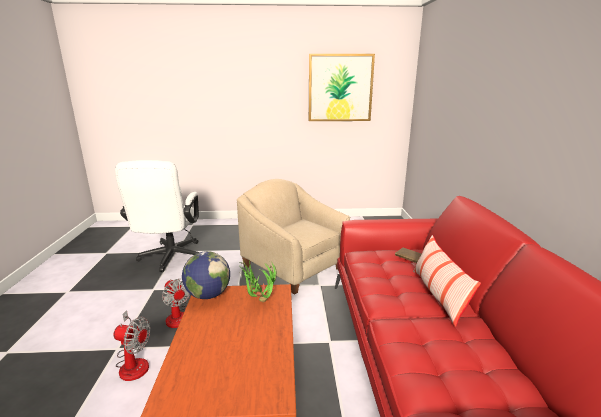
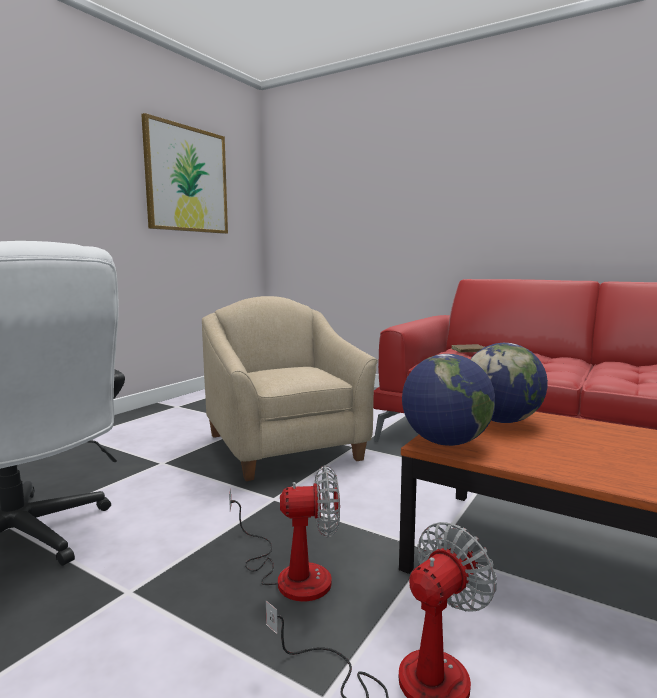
camera: 55 degrees left, 10 degrees down
(259, 303) = (501, 421): potted plant -> globe
(294, 267) = (285, 447): beige armchair -> beige armchair turned 75 degrees clockwise
(438, 295) = (557, 361): pillow -> none

